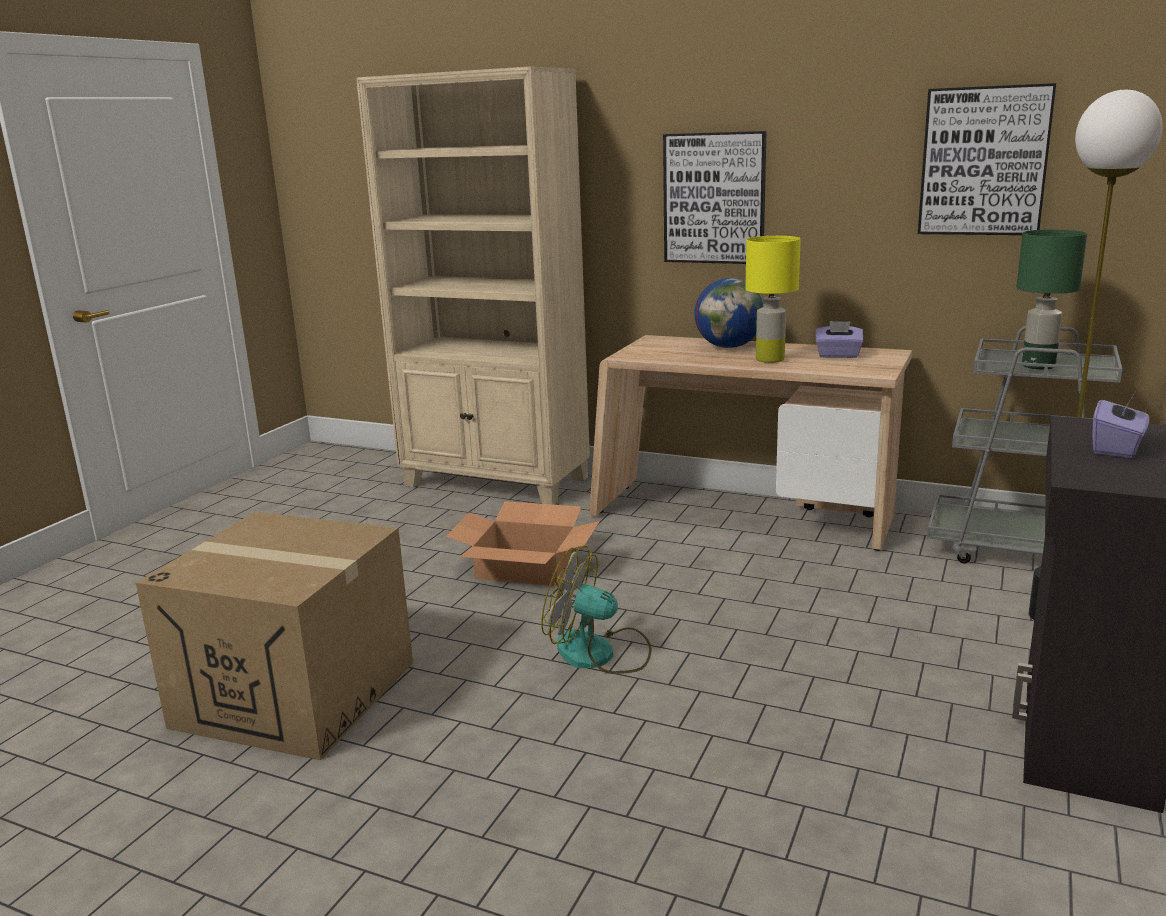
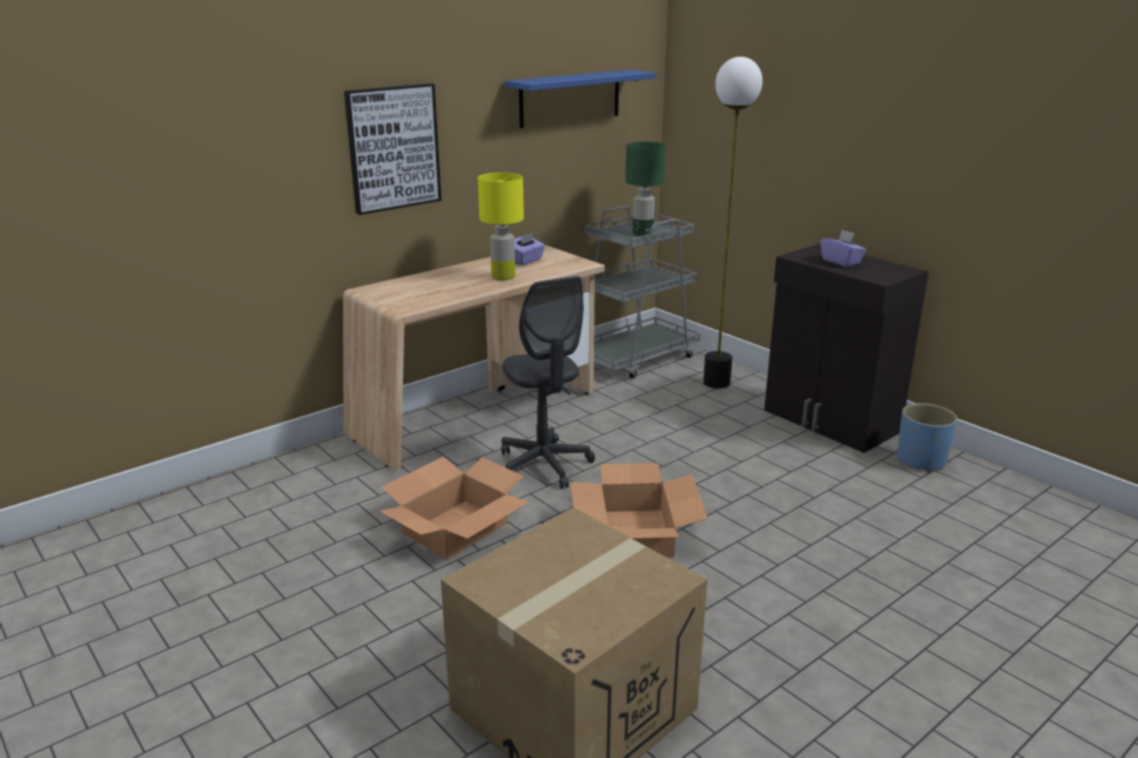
camera: 65 degrees left, 5 degrees up
(496, 482) = (239, 497): beige bookcase -> none
(599, 654) = (635, 534): fan -> cardboard box
(684, 572) = (544, 465): none -> grey office chair
(729, 347) = (444, 277): globe -> none
(984, 161) = (570, 98): picture -> blue shelf
(1083, 851) = (921, 461): none -> blue planter

